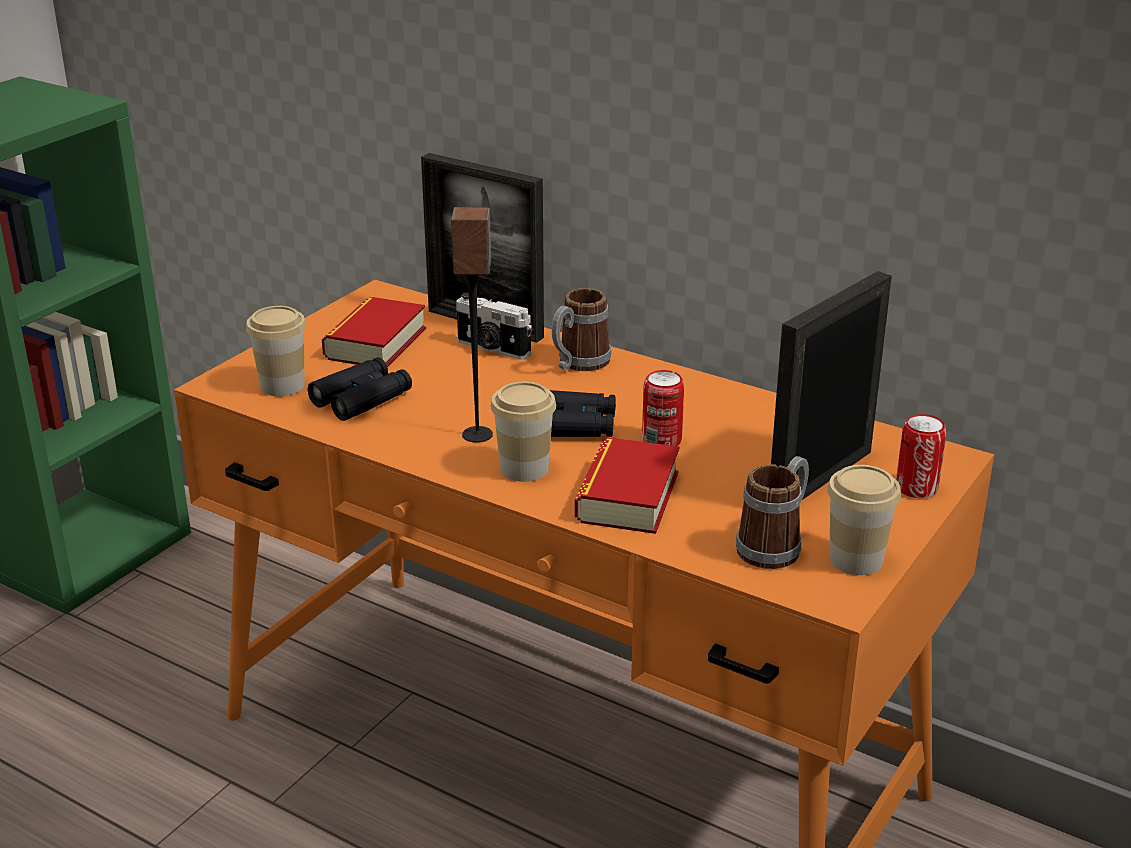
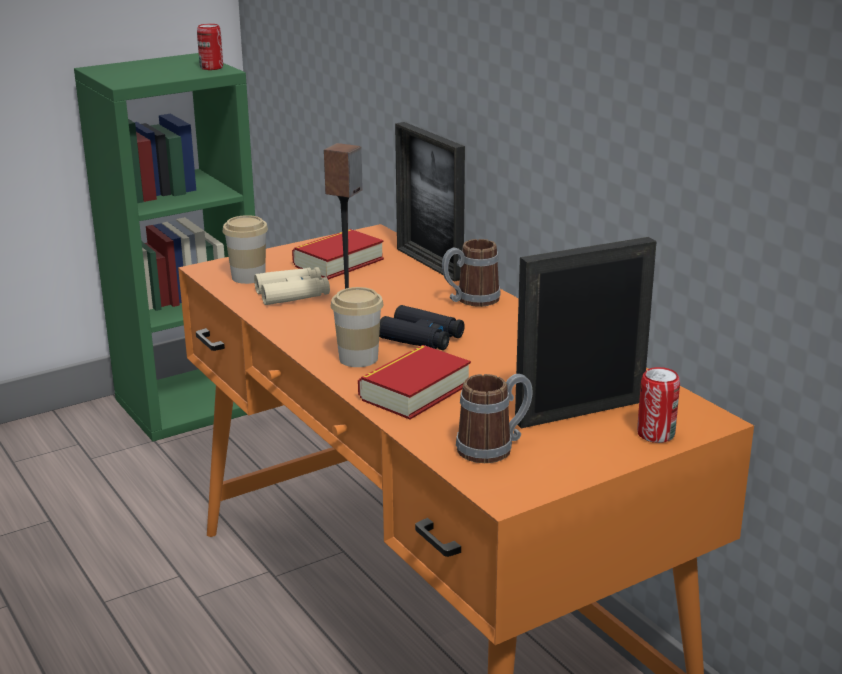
camera: 25 degrees right, 5 degrees down
(362, 398) = (292, 294): black binoculars -> beige binoculars
(492, 349) = (417, 280): camera -> none
(661, 441) = (480, 361): can -> can (211, 67)
(856, 559) = (549, 471): cup -> none

